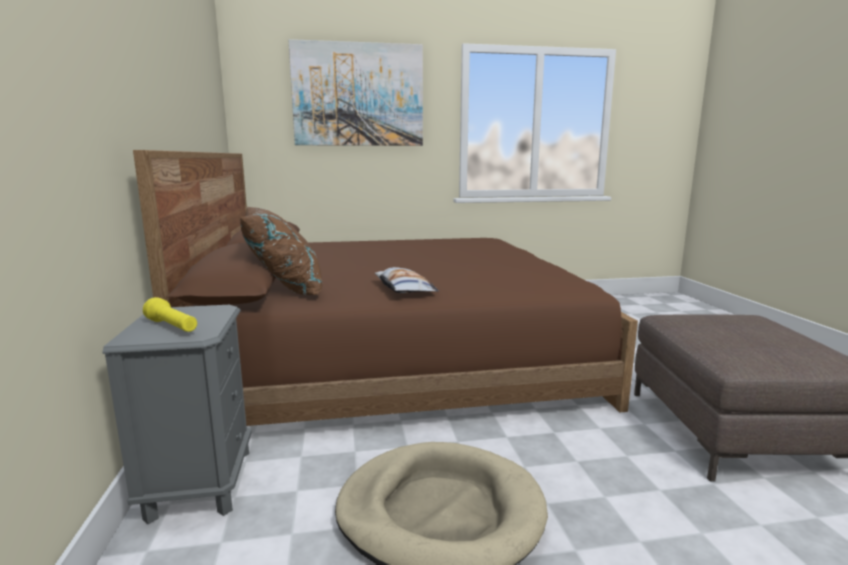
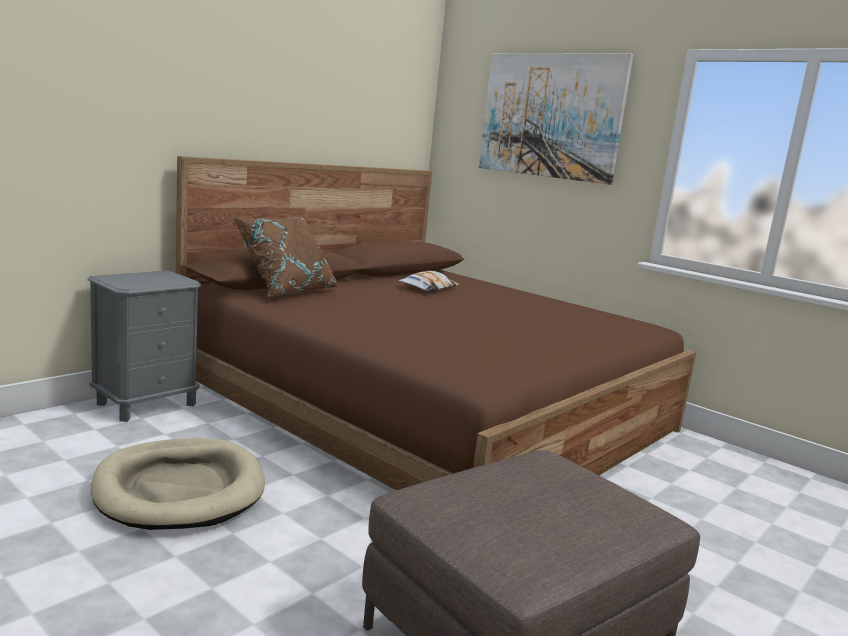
camera: 50 degrees right, 0 degrees up
(172, 327) = (135, 279): yellow flashlight -> none
(404, 288) = (344, 319): pillow -> pillow (428, 288)

